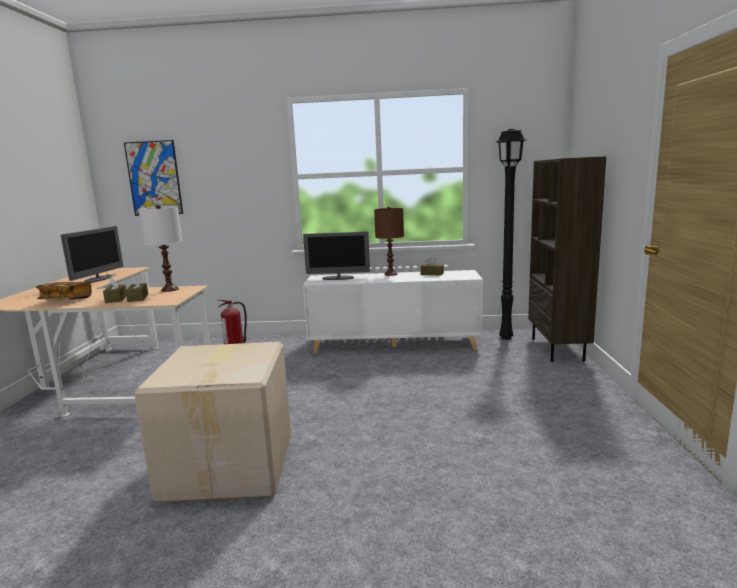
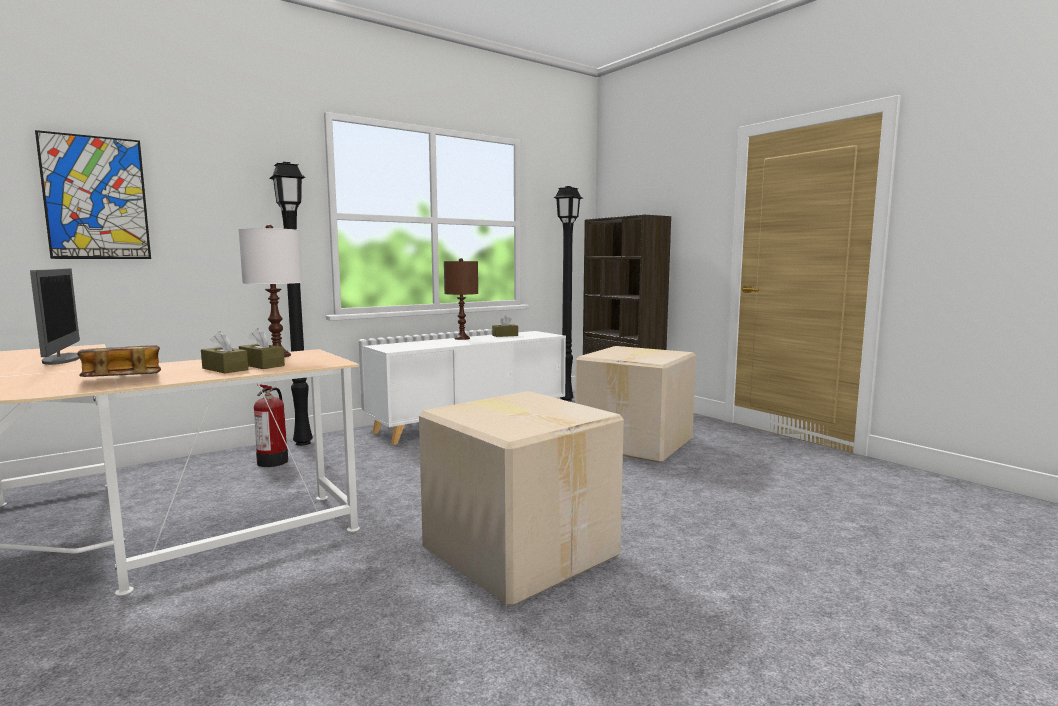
camera: 40 degrees left, 5 degrees down
(271, 340) = (304, 443): none -> black floor lamp
(338, 278) = (411, 345): monitor -> none
(483, 398) = (636, 443): none -> cardboard box

